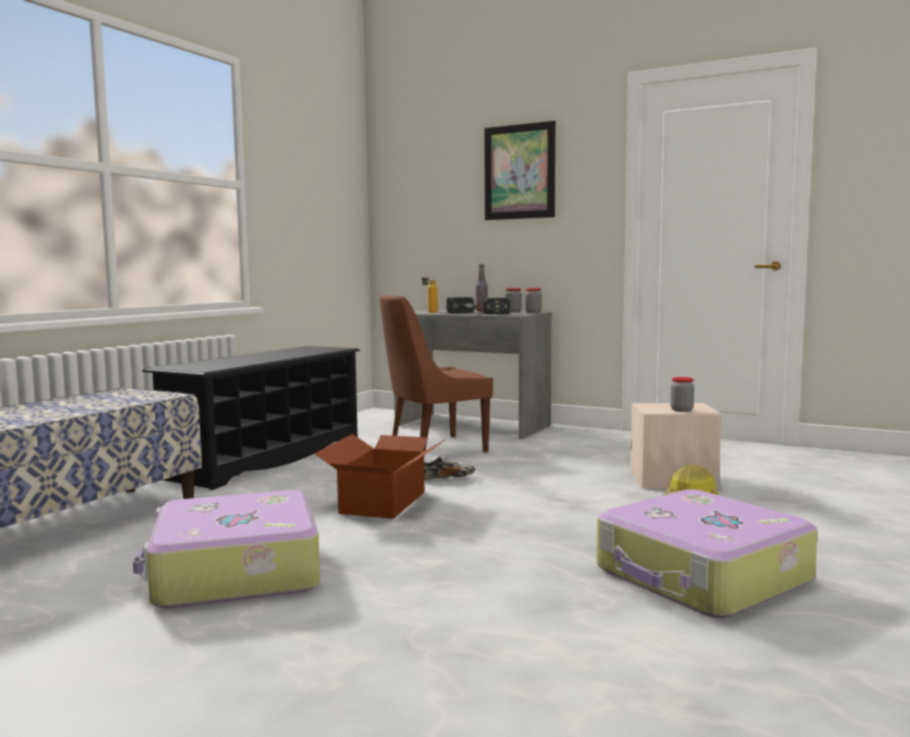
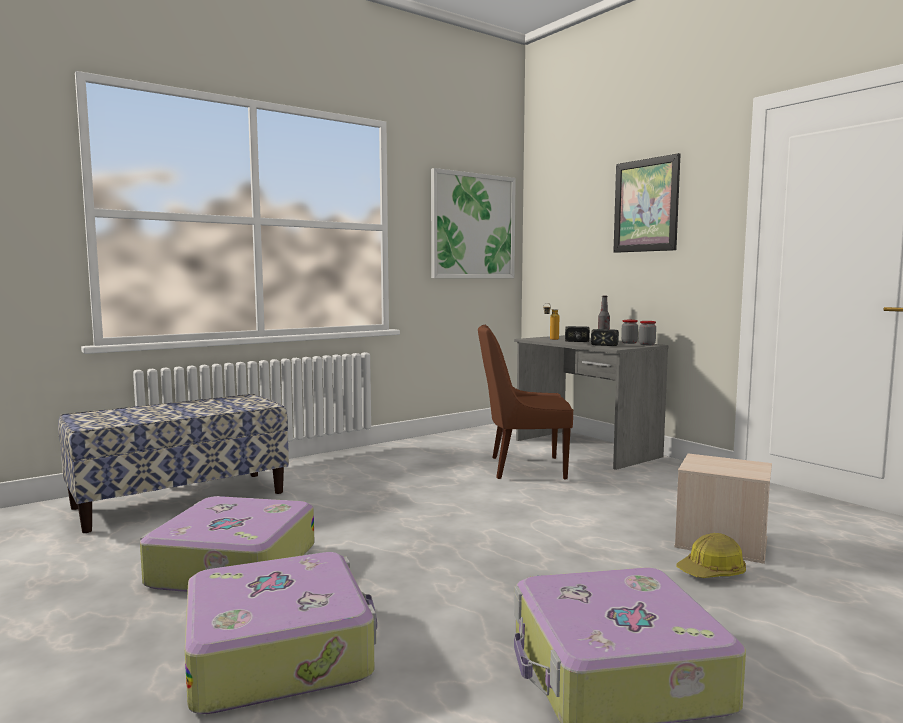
camera: 25 degrees right, 0 degrees up
(266, 458) = (379, 459): black shoe rack -> none
(324, 189) = (473, 226): none -> picture
(384, 502) = (417, 519): cardboard box -> none
(397, 625) = (280, 651): none -> suitcase
(446, 478) = (496, 503): shoe -> none
(681, 410) = (728, 470): jar -> none

